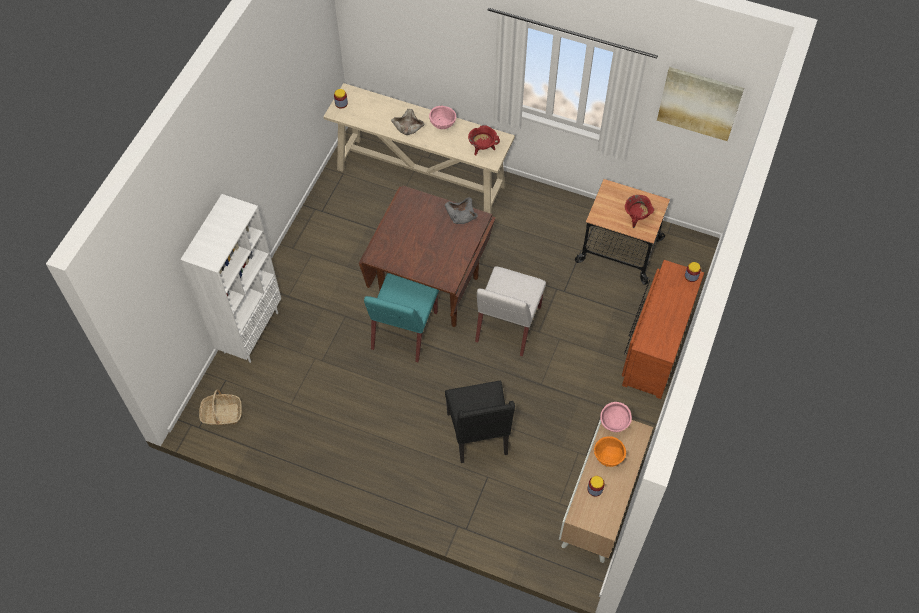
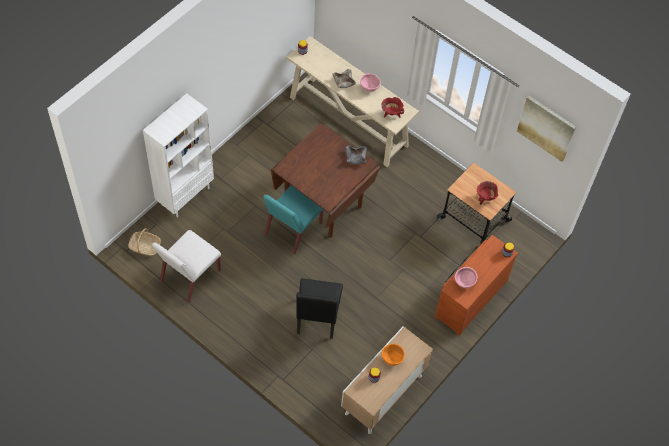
camera: 15 degrees right, 0 degrees up
(508, 325) = (369, 248): white chair -> white chair (189, 276)
(614, 424) = (406, 337): pink bowl -> pink bowl (464, 282)

